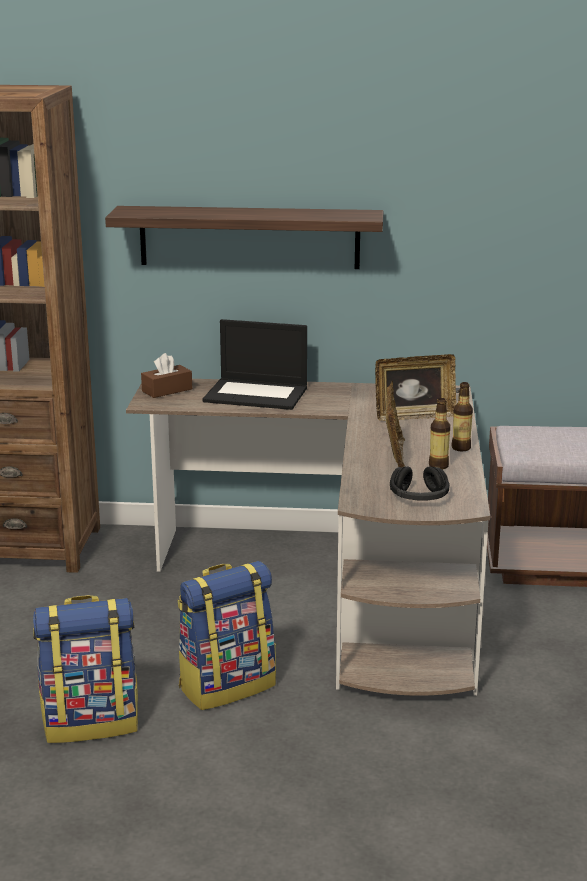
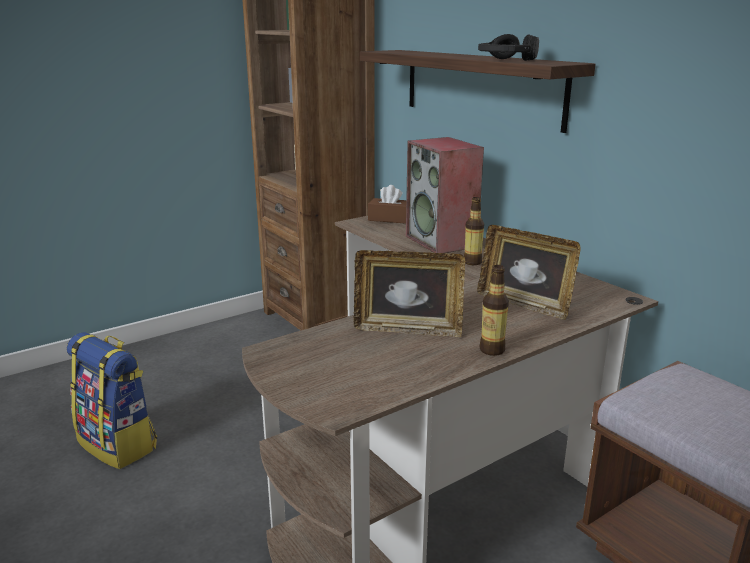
camera: 50 degrees right, 0 degrees up
(227, 686) = (222, 477): backpack -> none
(257, 394) = (442, 241): laptop -> speaker
(394, 457) = (408, 329): picture frame -> picture frame turned 45 degrees clockwise
(419, 497) = (327, 373): black headphones -> black headphones (506, 60)
(438, 466) = (424, 355): bottle -> bottle (472, 262)

